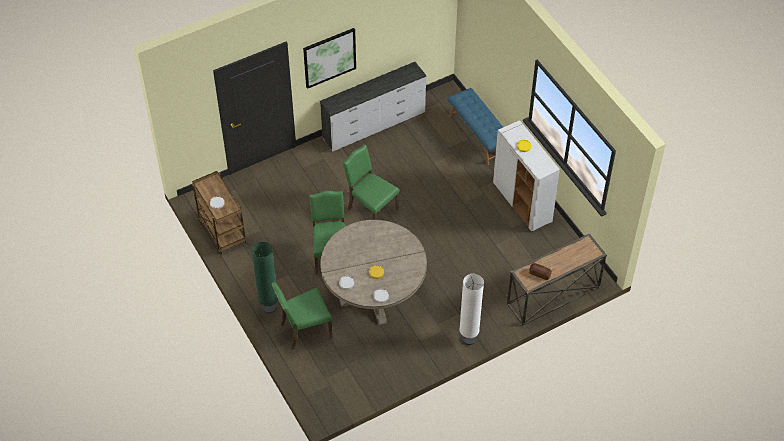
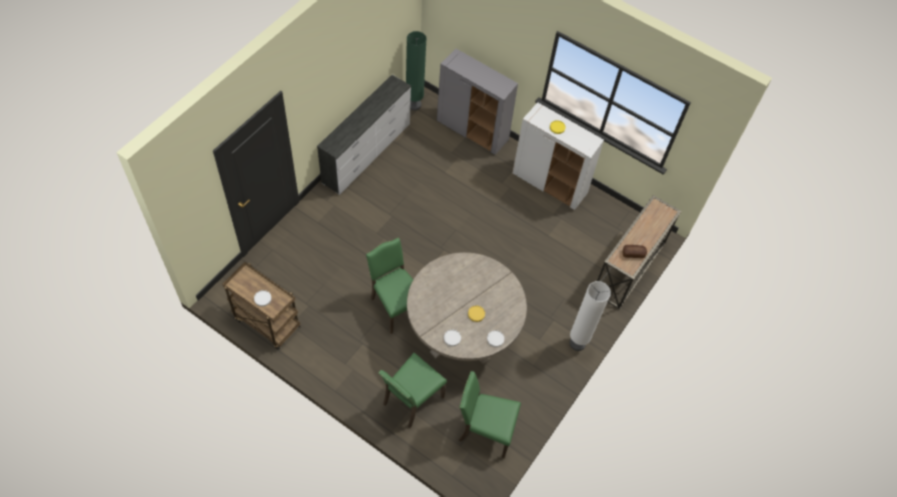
camera: 30 degrees left, 5 degrees up
(269, 307) = (361, 389): green floor lamp -> green floor lamp (414, 105)
(329, 57) = (321, 95): picture -> none
(371, 209) = (410, 242): green chair -> green chair (485, 430)
(478, 135) = (473, 130): blue bench -> grey cabinet

